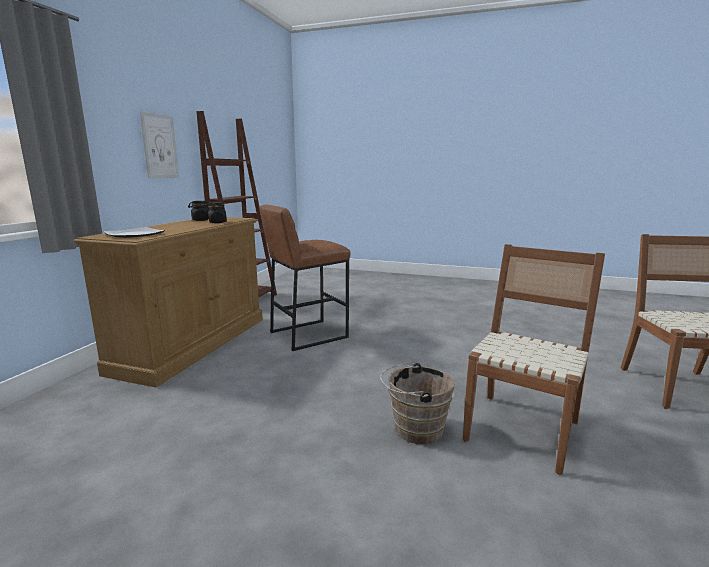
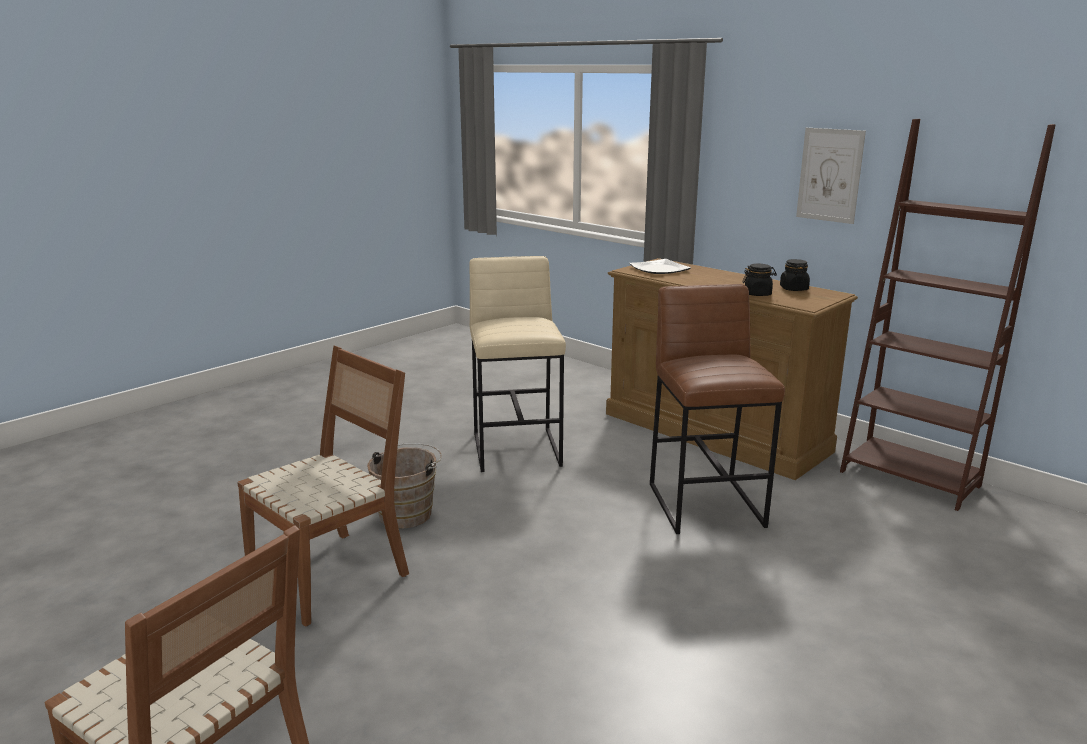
camera: 115 degrees right, 5 degrees up
(255, 412) = (516, 448): none -> beige stool
(523, 428) = (335, 574): chair -> chair turned 105 degrees counterclockwise

